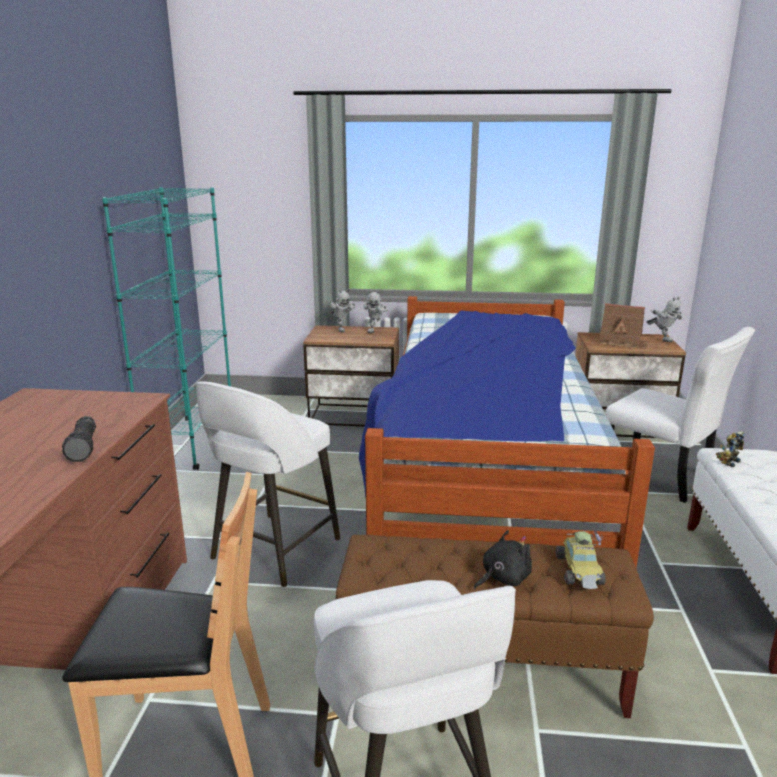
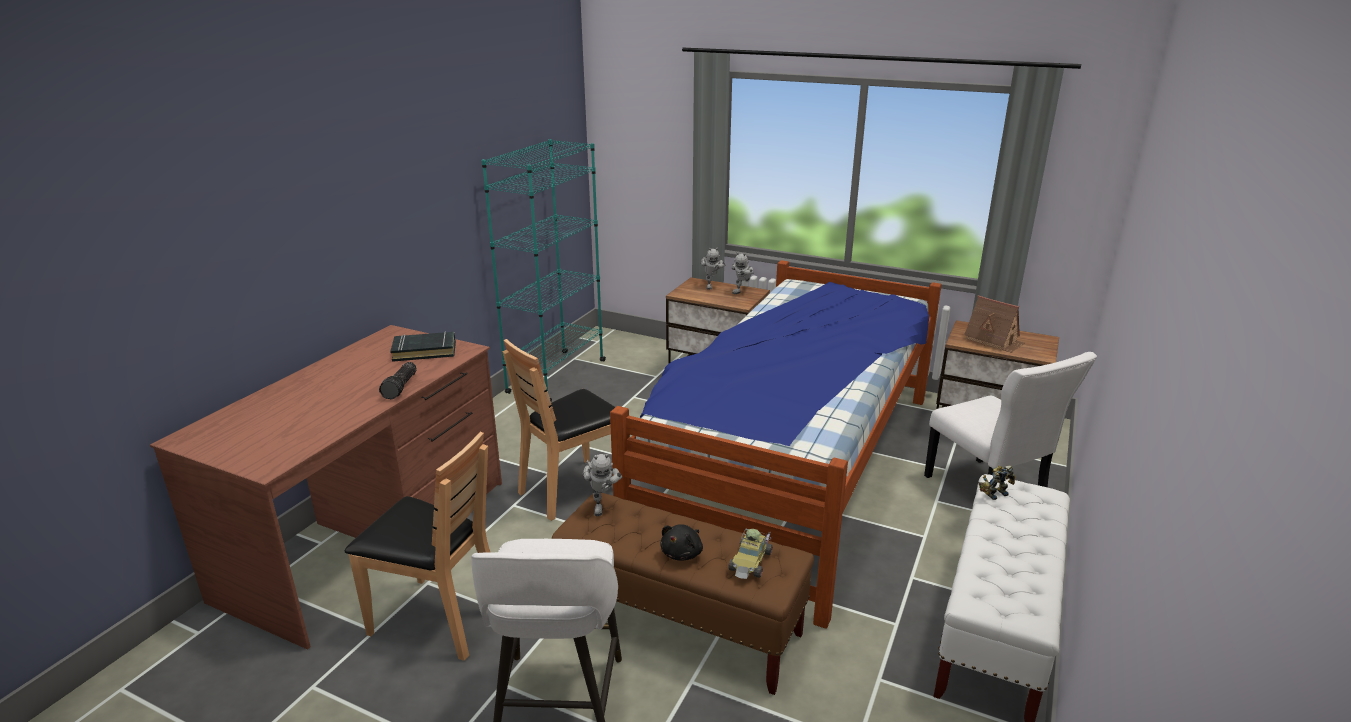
camera: 20 degrees right, 5 degrees up
(89, 407) = (424, 351): none -> black book
(273, 550) = (572, 489): white stool -> brown chair
(503, 578) = (683, 553): black plush toy -> black plush toy turned 135 degrees clockwise
(662, 339) = (1044, 342): toy robot -> toy robot (601, 505)

